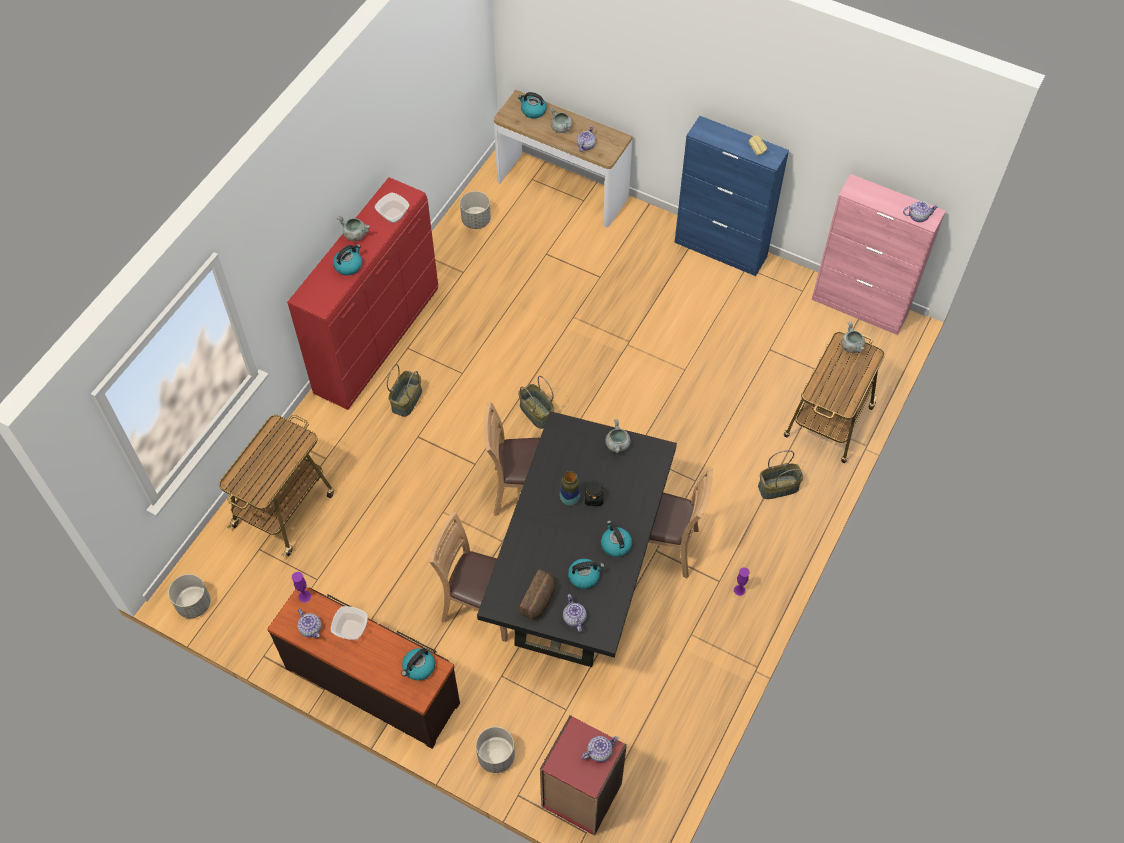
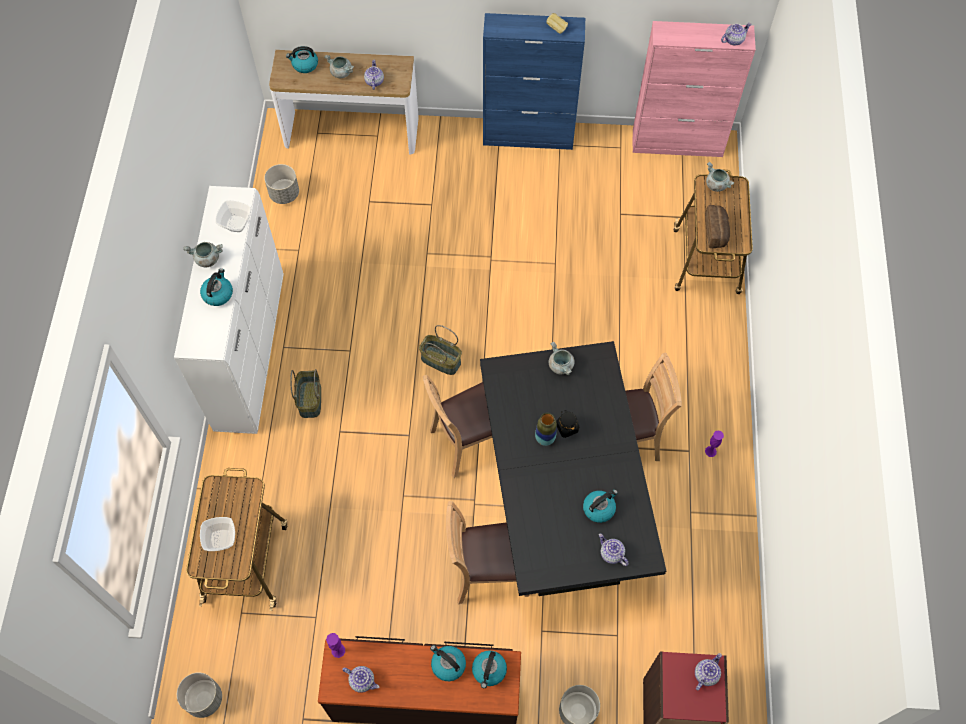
camera: 25 degrees left, 5 degrees up
(350, 629) = (402, 663): bowl -> bowl (220, 539)
(379, 341) = (252, 351): red dresser -> white dresser
(540, 600) = (570, 551): bread -> bread (716, 232)
(615, 544) = (611, 464): kettle -> kettle (447, 664)
(778, 488) = (694, 341): basket -> none

